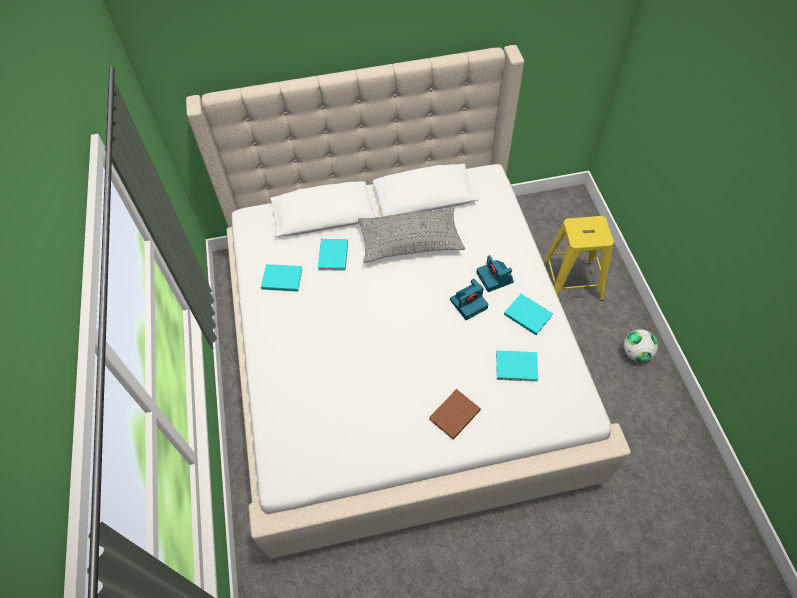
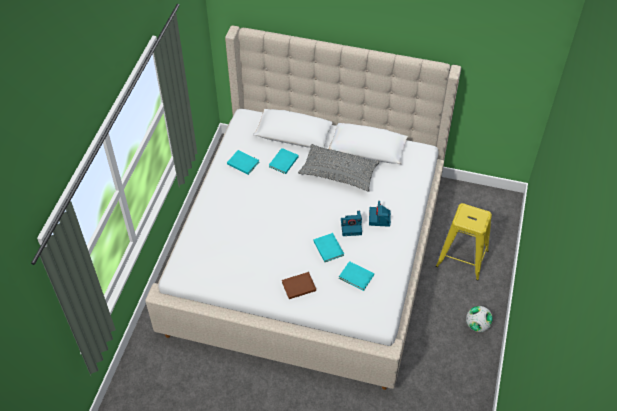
camera: 25 degrees right, 5 degrees down
(527, 314) = (385, 249): turquoise book -> turquoise book (328, 247)

